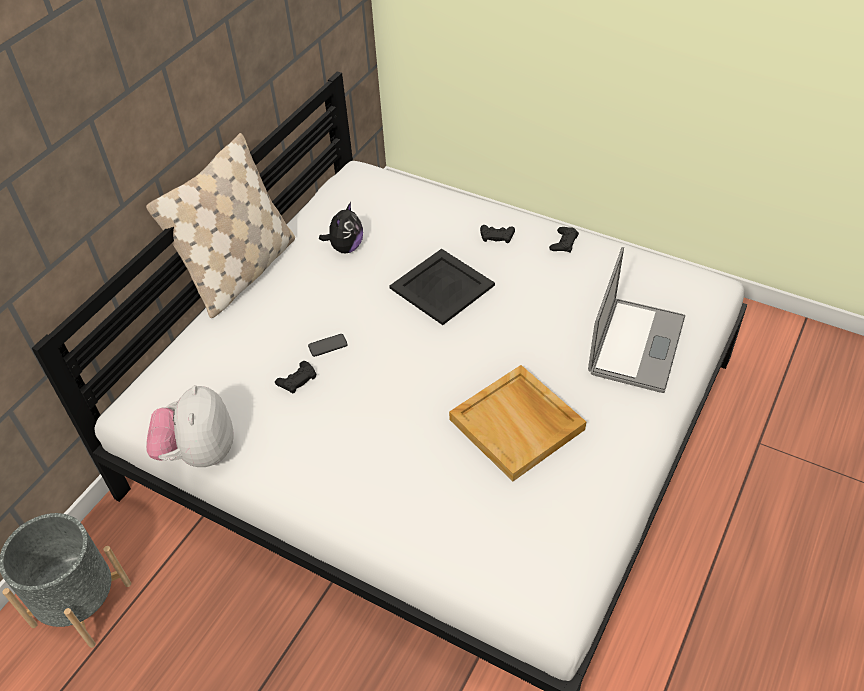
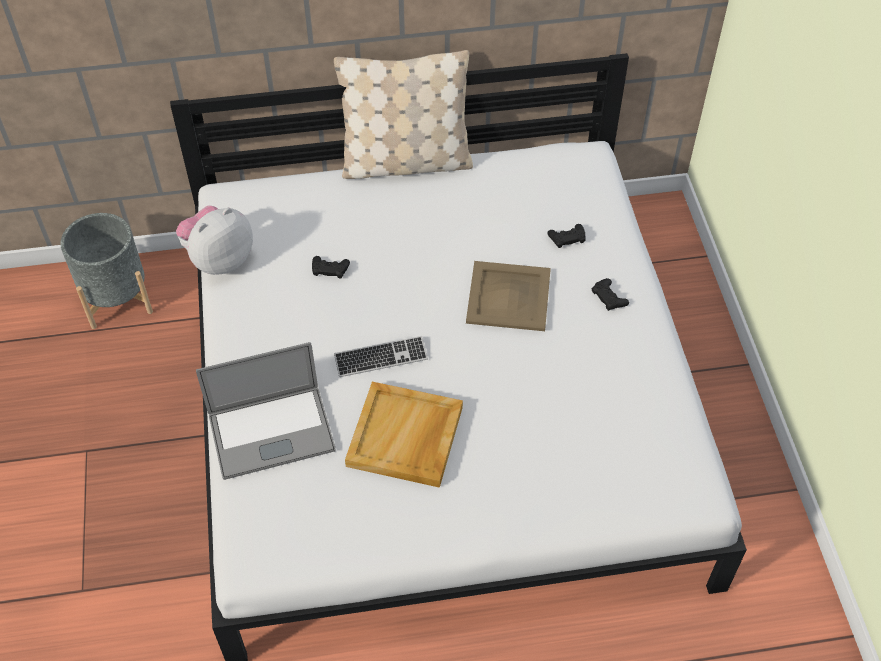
camera: 50 degrees right, 5 degrees up
(328, 345) = (380, 265): phone -> none
(345, 247) = (494, 206): plush toy -> none
(424, 397) = (381, 358): none -> keyboard
(442, 287) = (508, 297): black tray -> beige tray
(564, 243) = (649, 351): black game controller -> black game controller (567, 238)
(636, 345) = (570, 474): laptop -> laptop (271, 432)

